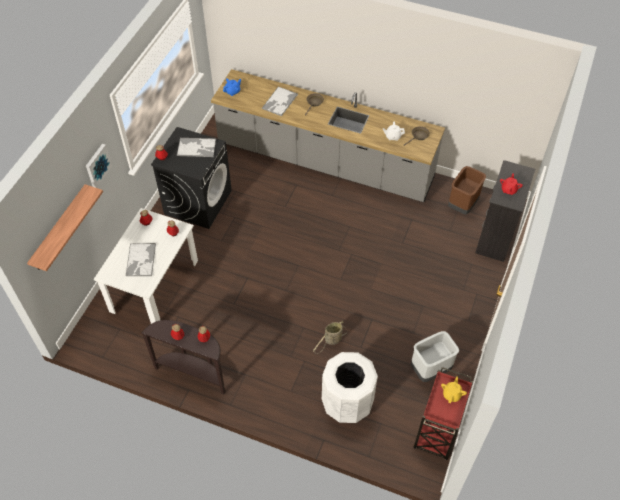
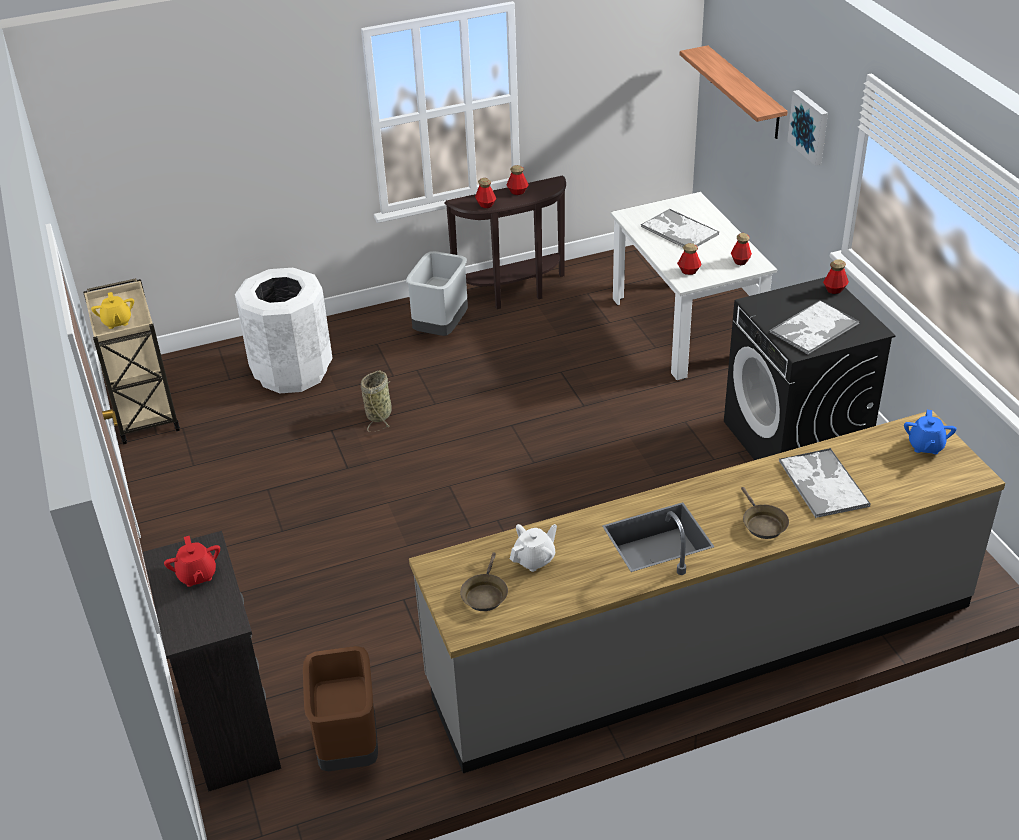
camera: 140 degrees right, 15 degrees down
(430, 370) = (204, 463): grey trash can -> grey trash can (440, 328)
(437, 432) = (144, 411): red cart -> beige cart

